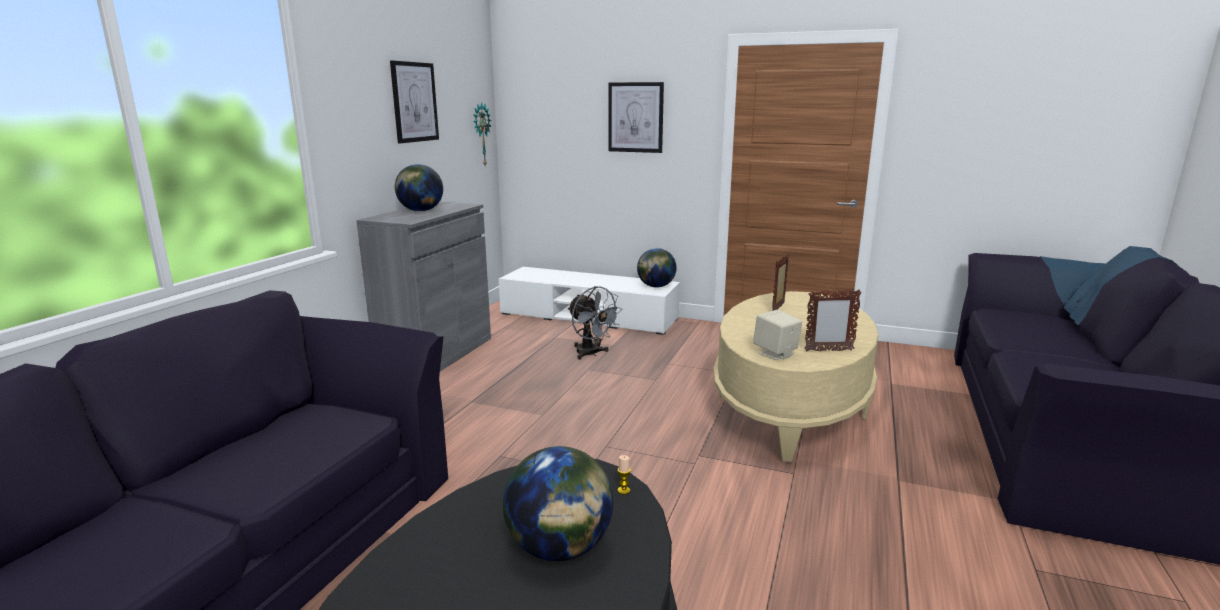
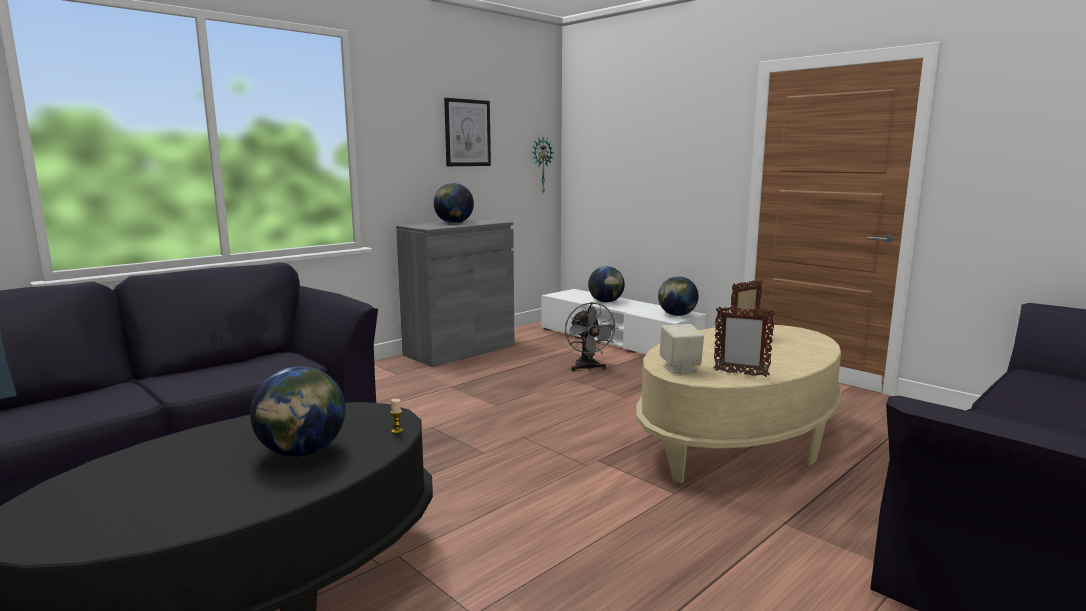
camera: 25 degrees right, 5 degrees down
(573, 279) = (606, 302): none -> globe
(635, 117) = (673, 148): picture -> none

